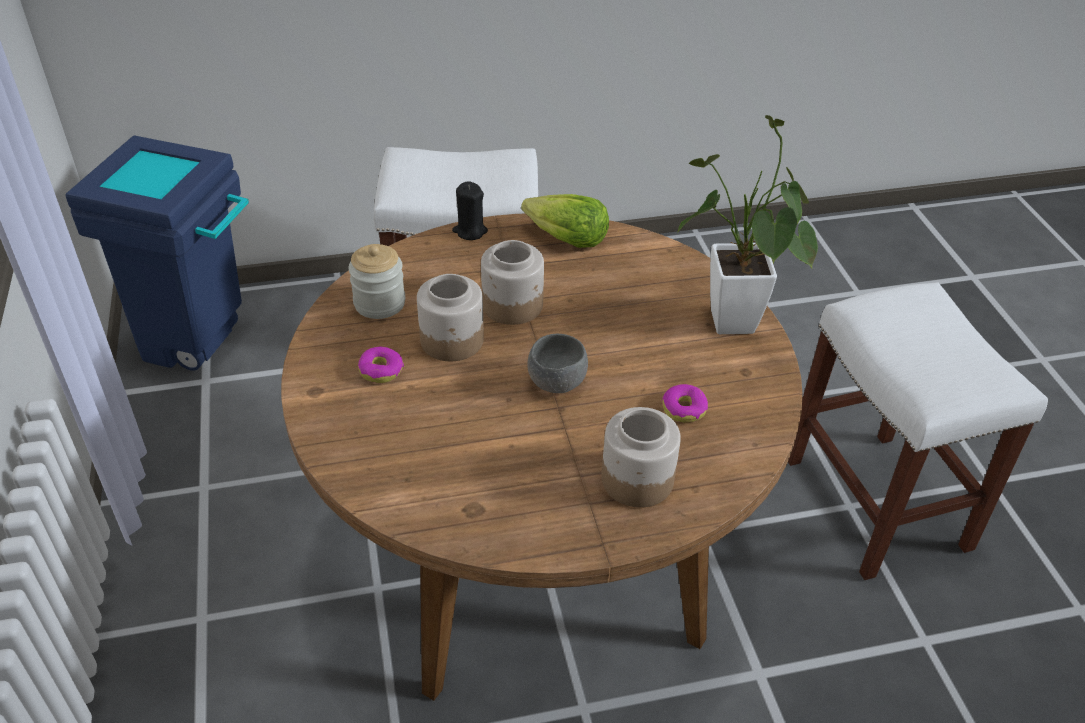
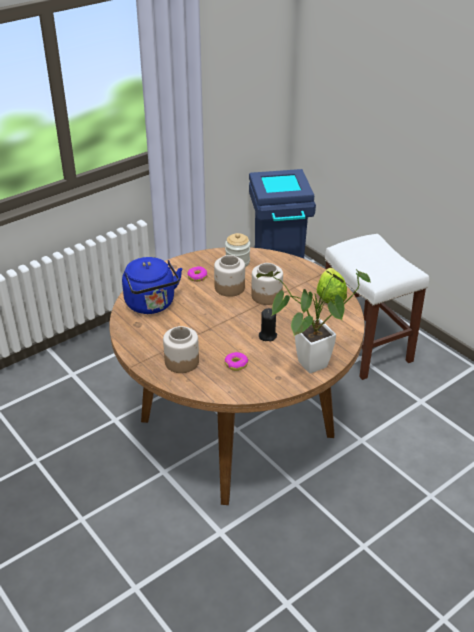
camera: 65 degrees right, 5 degrees down
(423, 466) = (152, 305): none -> blue kettle
(470, 231) = (309, 268): black candle -> black candle (267, 335)
(556, 382) = (225, 323): grey bowl -> none
(878, 504) = (375, 560): white stool -> none

